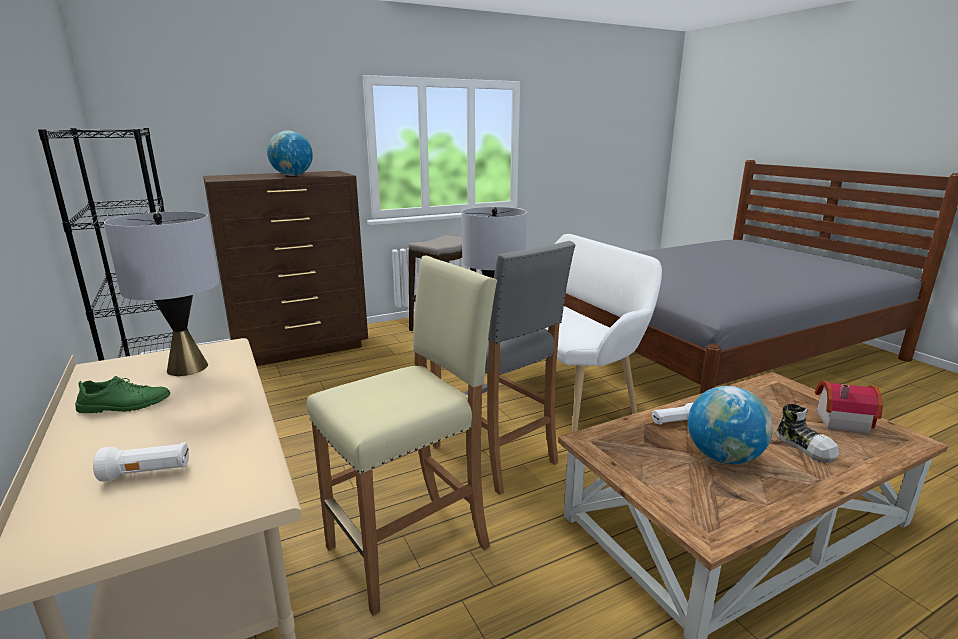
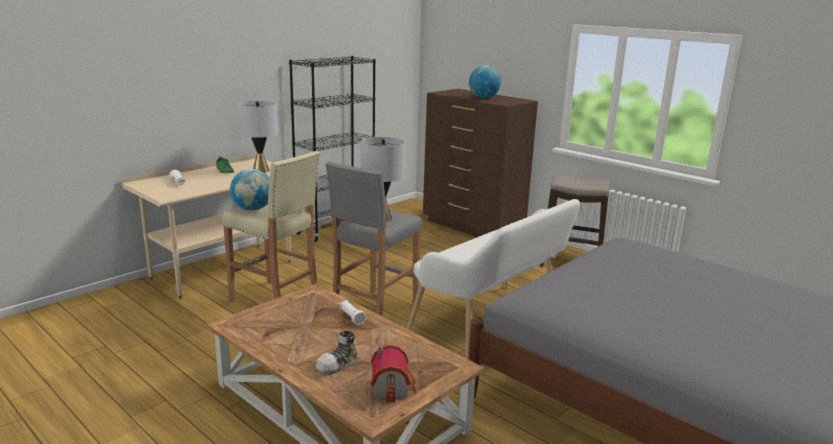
camera: 70 degrees right, 0 degrees up
(723, 457) = (310, 332): globe -> globe (253, 209)

